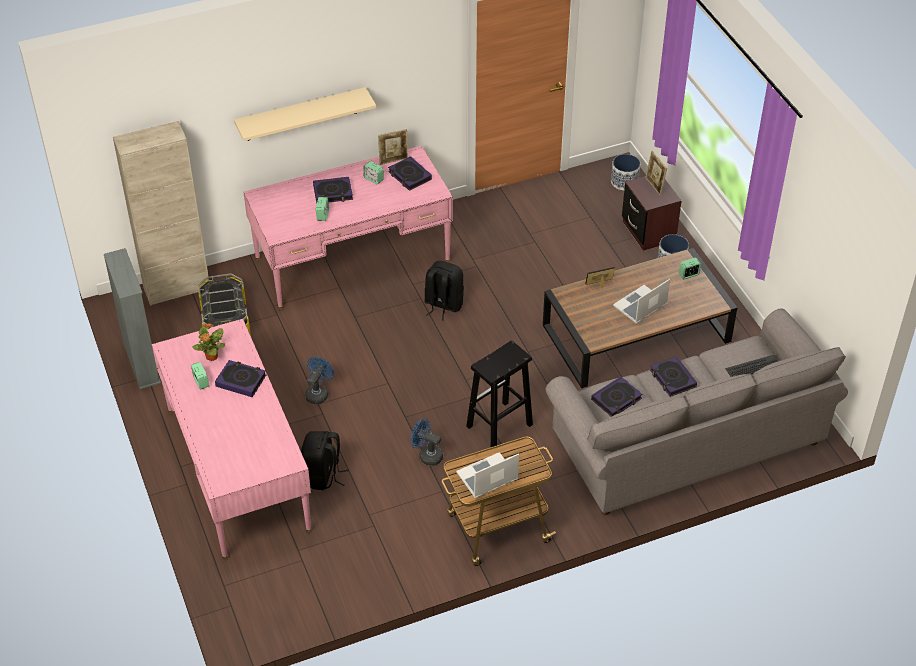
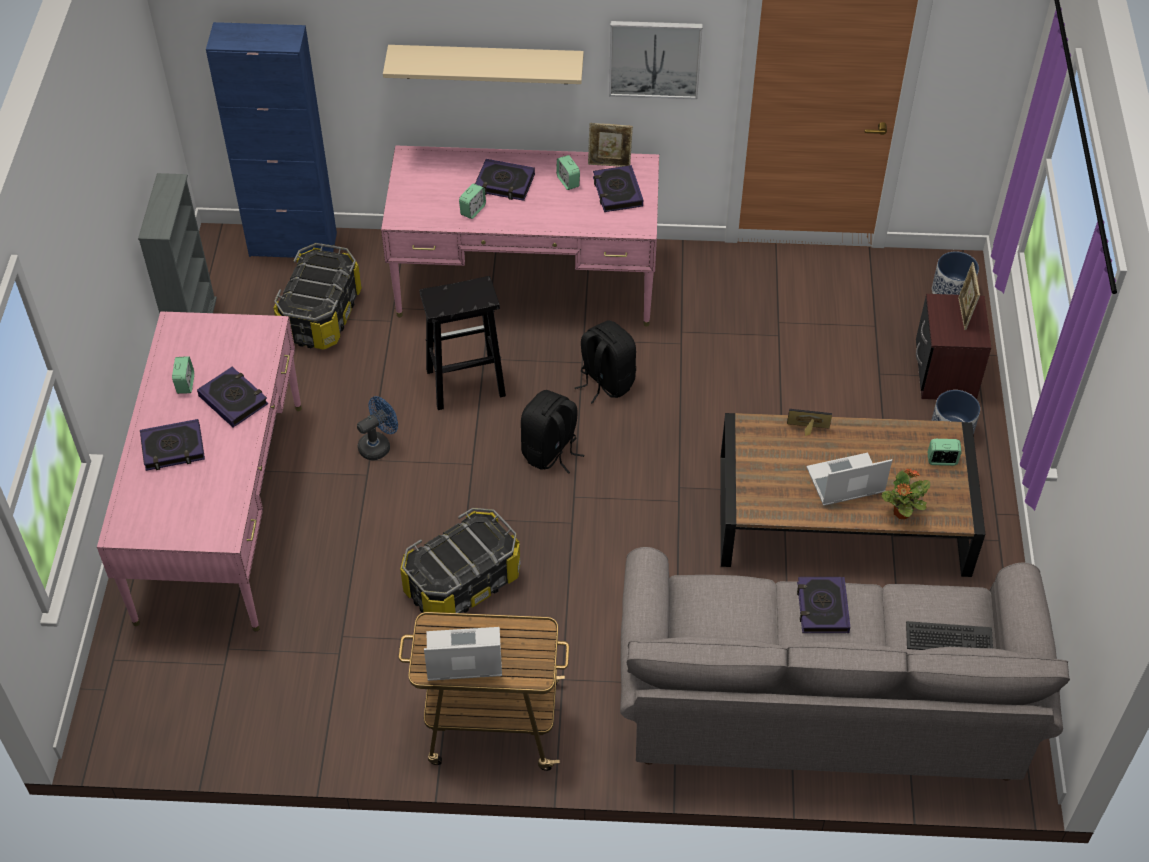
camera: 25 degrees right, 5 degrees up
(177, 288) = (293, 245): beige cabinet -> blue cabinet
(211, 357) = (219, 354): potted plant -> potted plant (901, 513)
(323, 476) = (317, 560): black backpack -> black backpack (550, 452)
(412, 79) = (654, 58): none -> picture
(427, 455) = (463, 583): blue fan -> storage box
(498, 426) = (579, 578): black stool -> black stool (464, 383)
(616, 399) = (723, 608): book -> book (173, 448)

